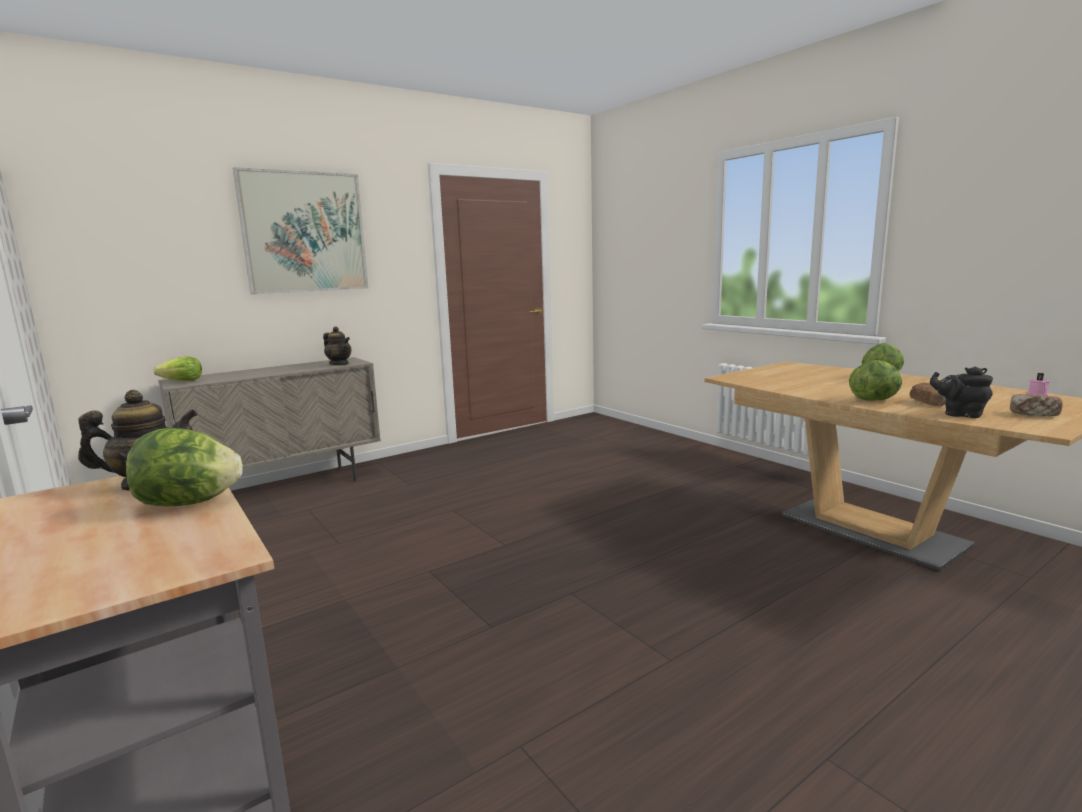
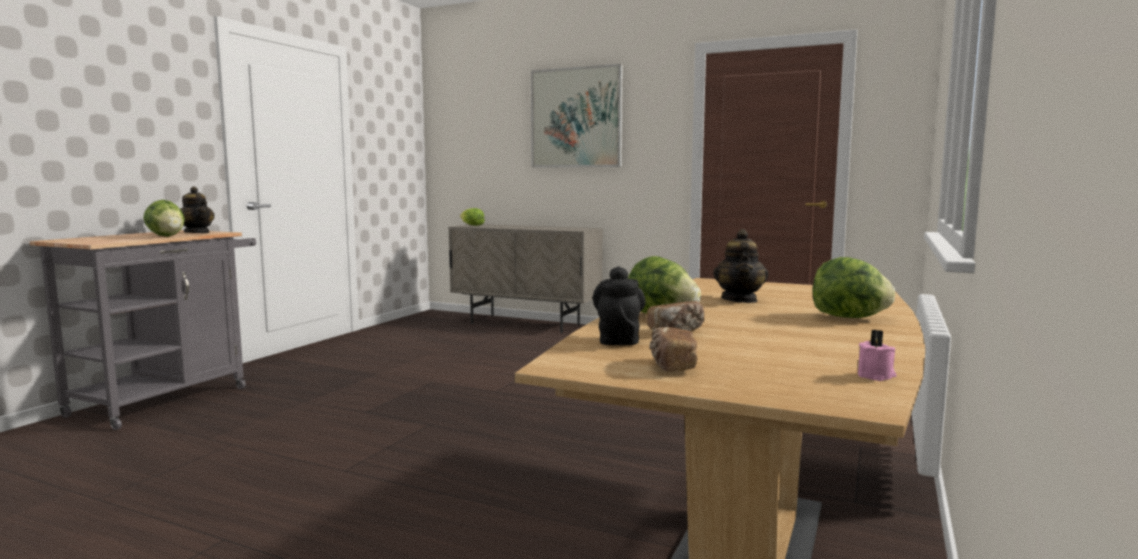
camera: 60 degrees right, 5 degrees down
(339, 364) = (566, 229): teapot -> teapot (740, 300)

